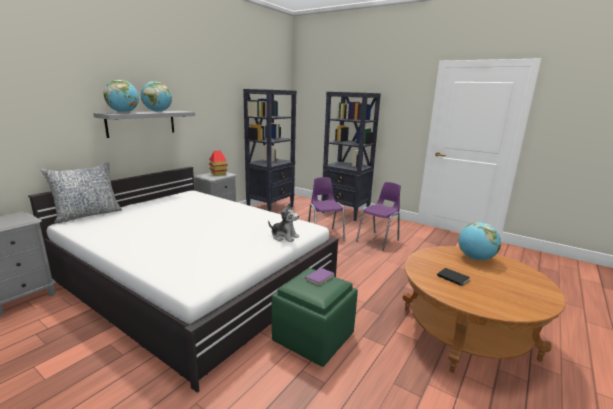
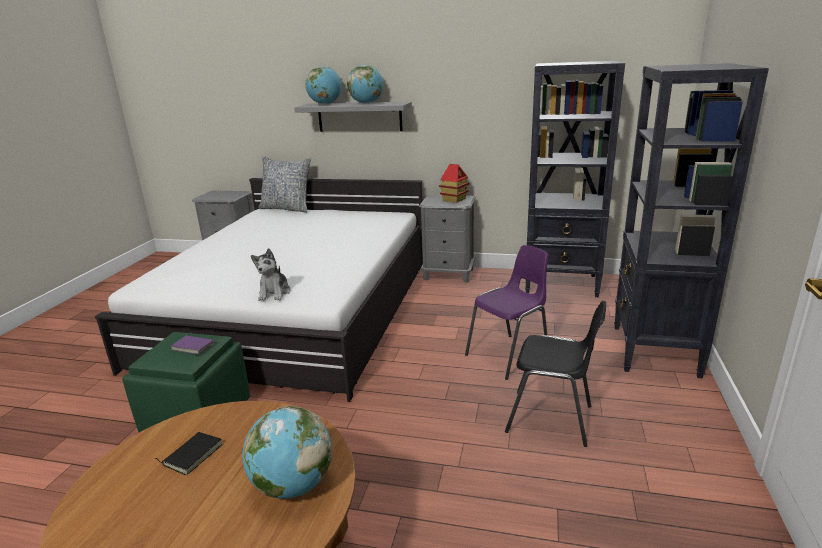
camera: 70 degrees right, 5 degrees up
(378, 240) = (552, 419): purple chair -> black chair

